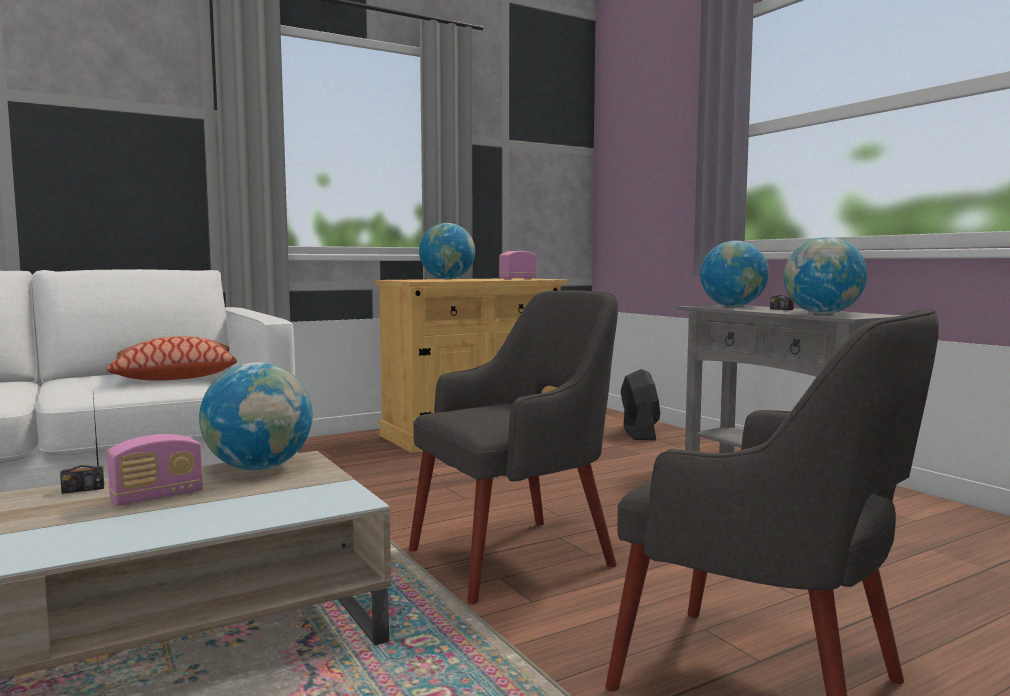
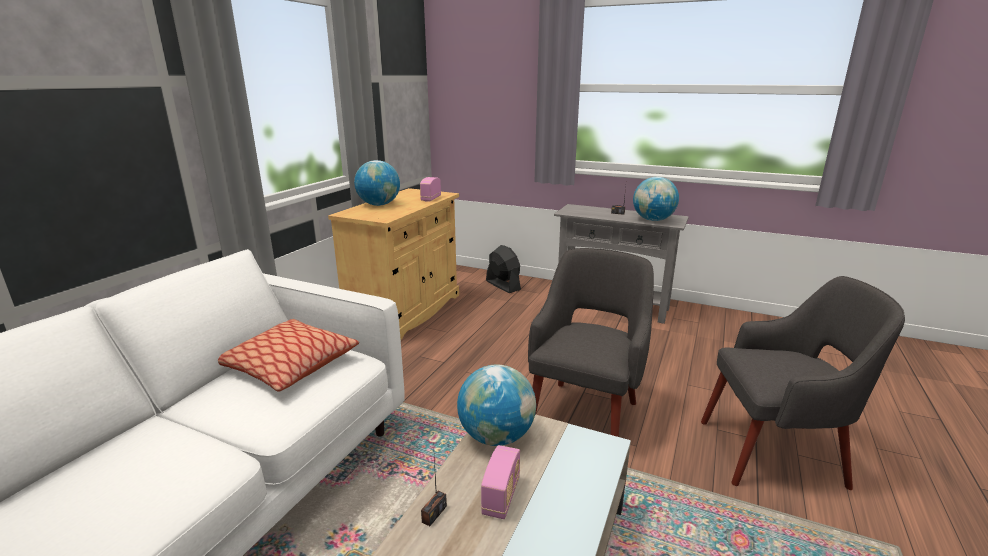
camera: 35 degrees left, 15 degrees up
(733, 306) = (582, 210): globe -> none

